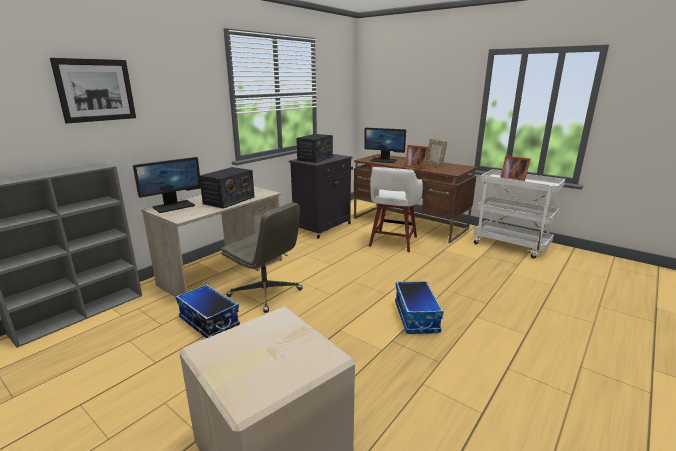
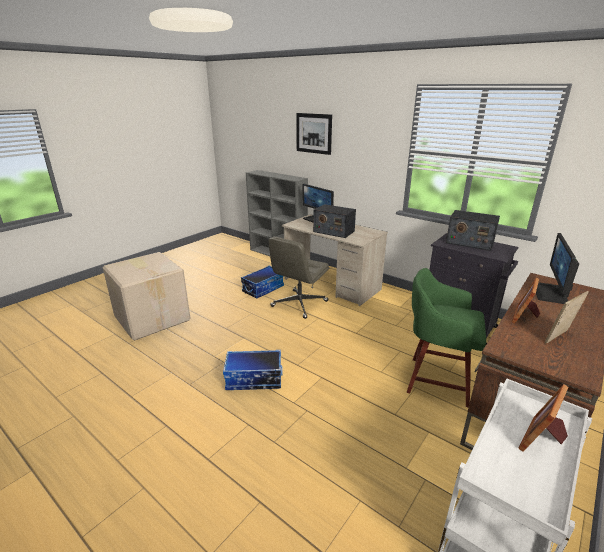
camera: 90 degrees right, 5 degrees up
(392, 242) = (435, 380): white stool -> green stool

